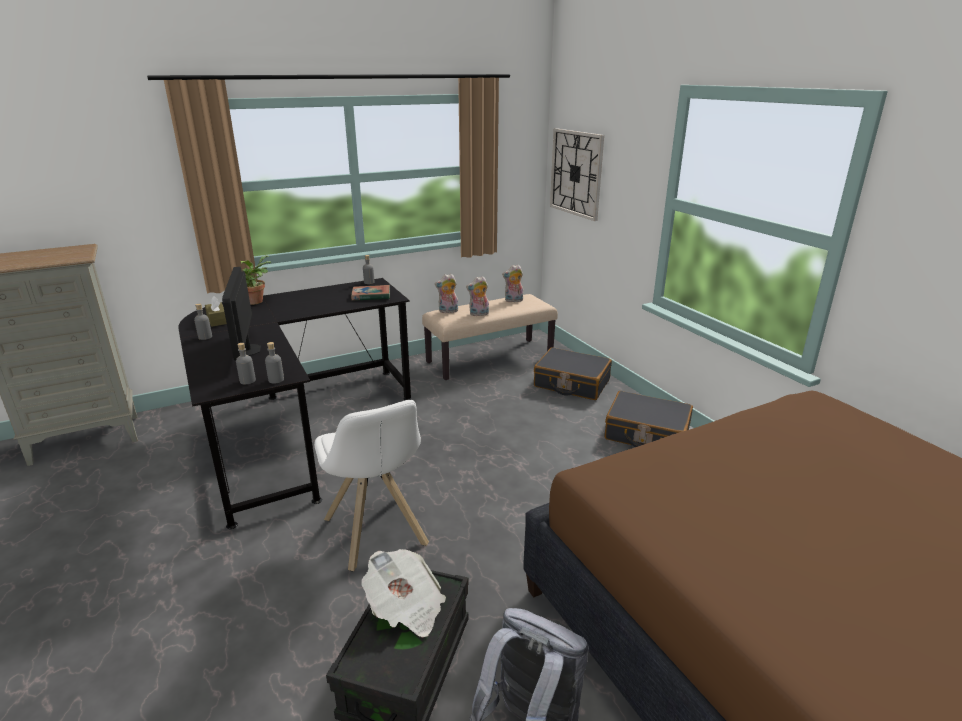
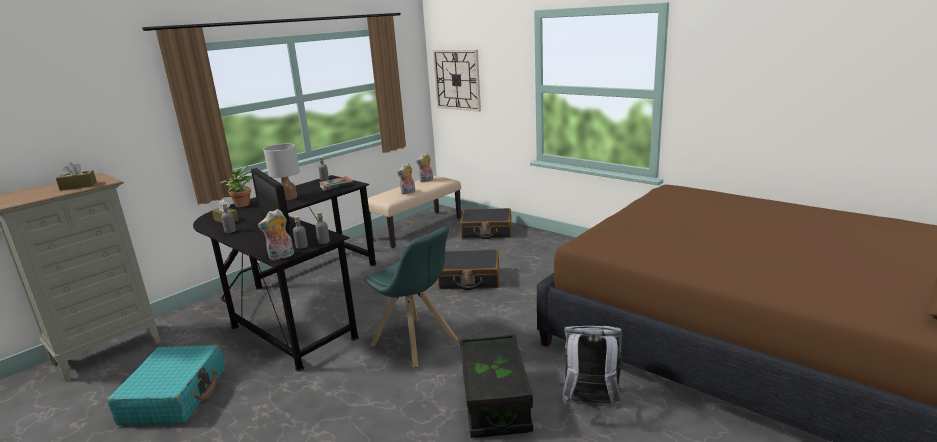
camera: 20 degrees left, 5 degrees down
(49, 259) = (78, 186): none -> brown tissue box
(96, 519) = (175, 396): none -> turquoise suitcase
(307, 301) = (288, 197): none -> grey table lamp
(376, 531) = (415, 343): white chair -> turquoise chair
(406, 607) = (488, 358): newspaper -> none
(448, 311) = (383, 195): plush toy -> plush toy (281, 257)
(646, 434) = (556, 248): black suitcase -> black suitcase (469, 279)

